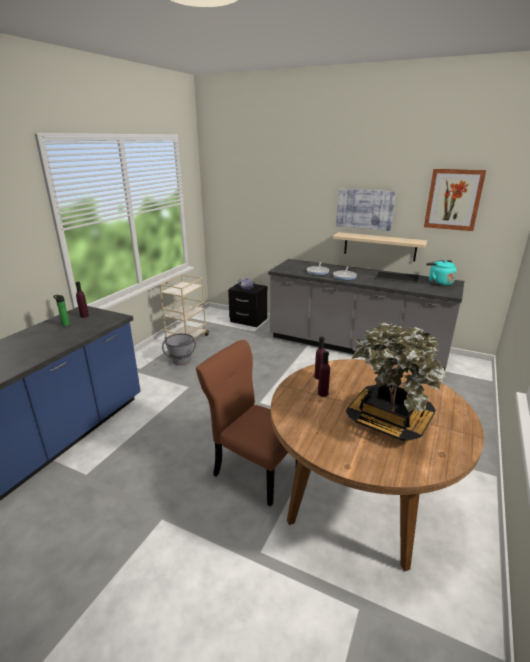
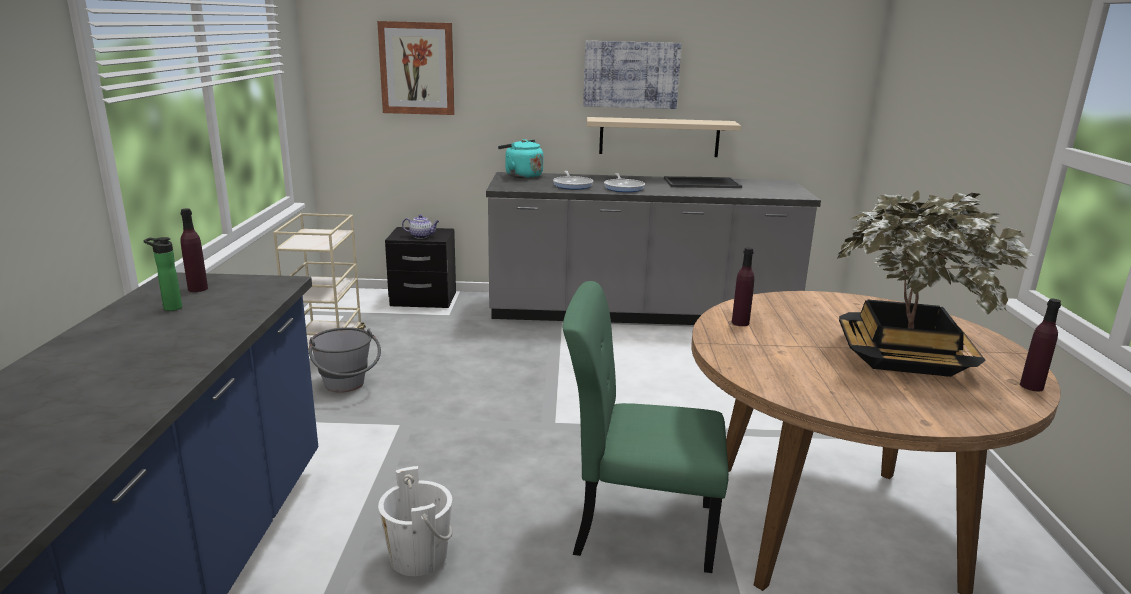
camera: 25 degrees left, 5 degrees down
(149, 455) = (418, 557): none -> white bucket
(254, 470) = (637, 527): brown chair -> green chair
(323, 393) = (773, 342): purple bottle -> purple bottle (1031, 386)
(438, 282) = (766, 185): turquoise kettle -> turquoise kettle (521, 176)
(453, 199) = (769, 54): picture -> picture (417, 68)

